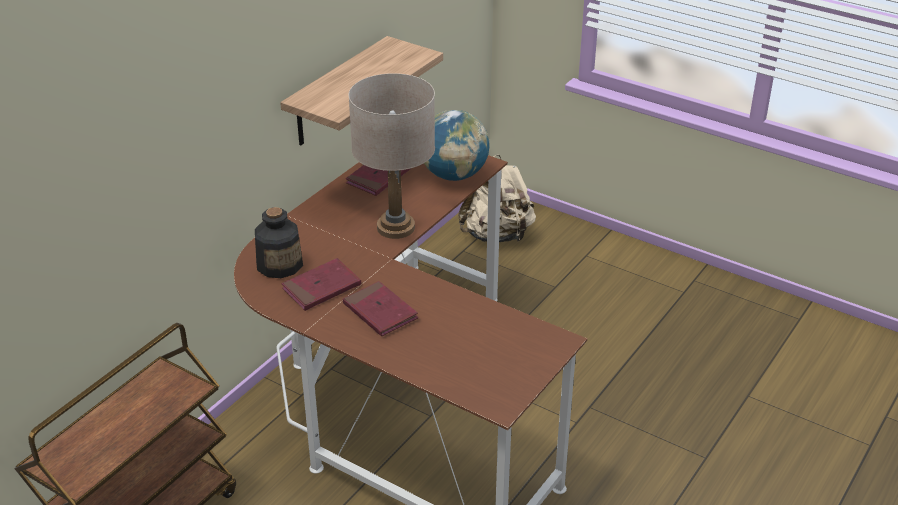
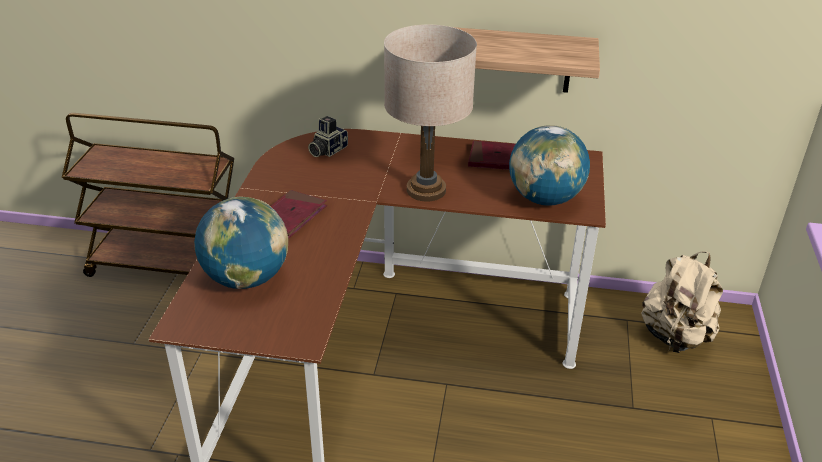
camera: 65 degrees right, 0 degrees up
(280, 264) = (327, 150): bottle -> camera
(321, 287) = (307, 178): red book -> none
(458, 356) = (246, 279): none -> globe

